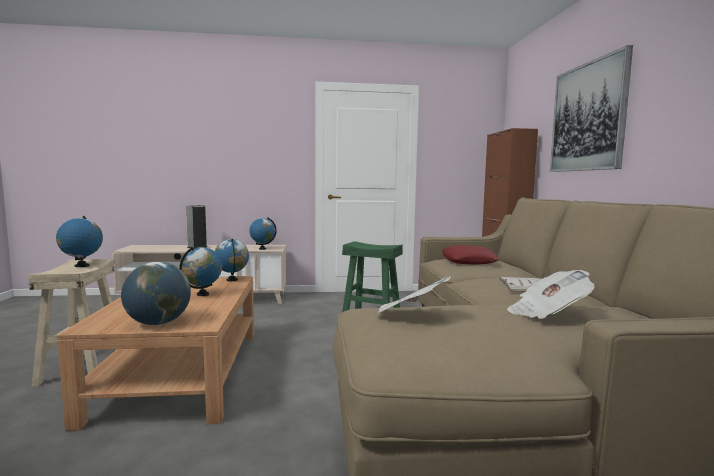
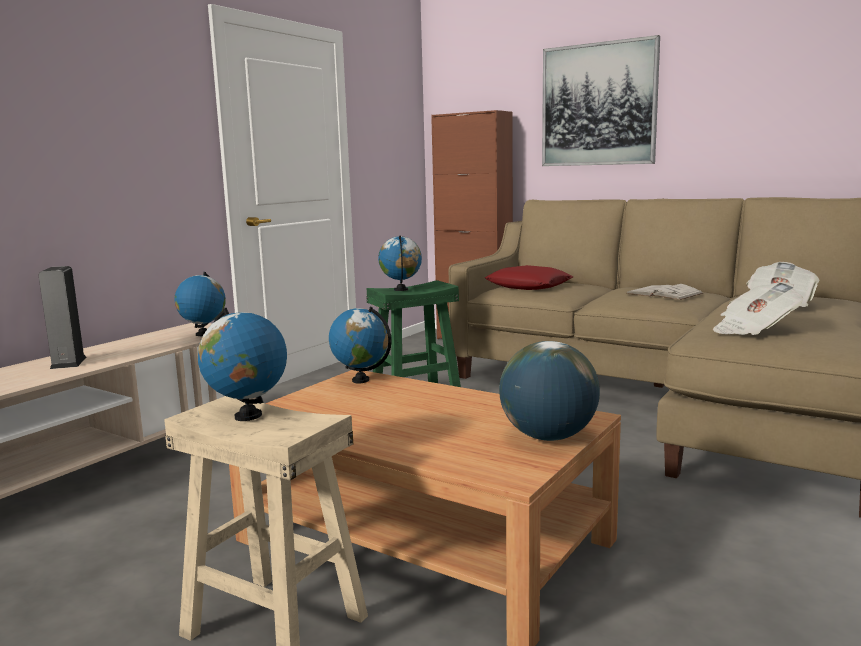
camera: 50 degrees left, 5 degrees up
(202, 294) = (424, 403): globe -> globe (401, 290)

